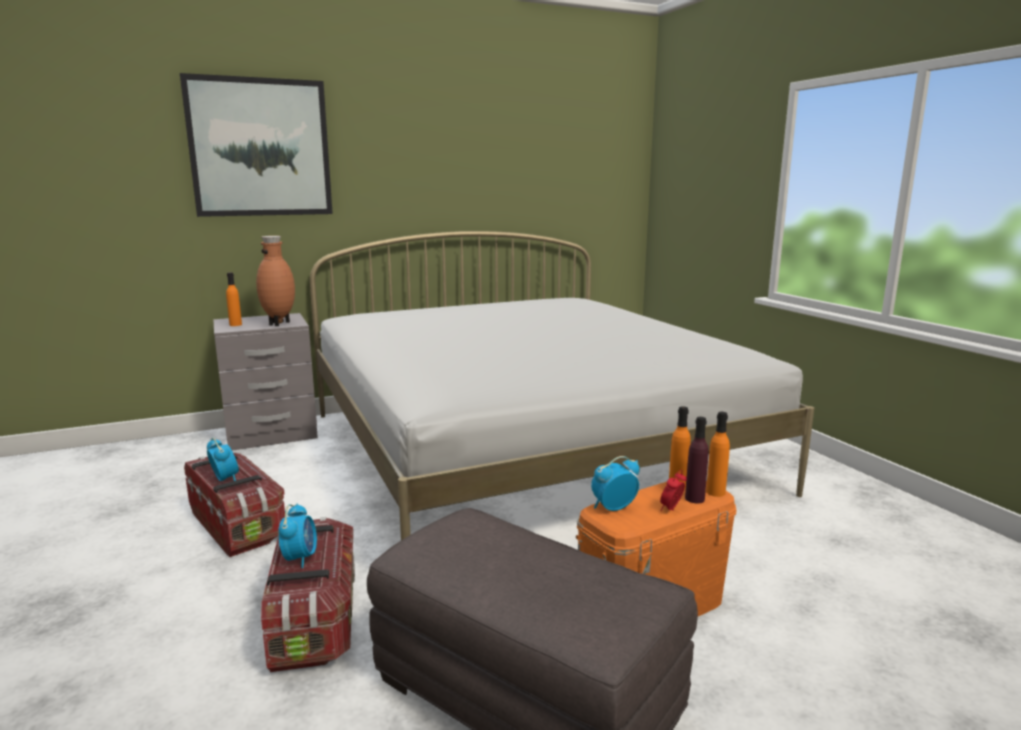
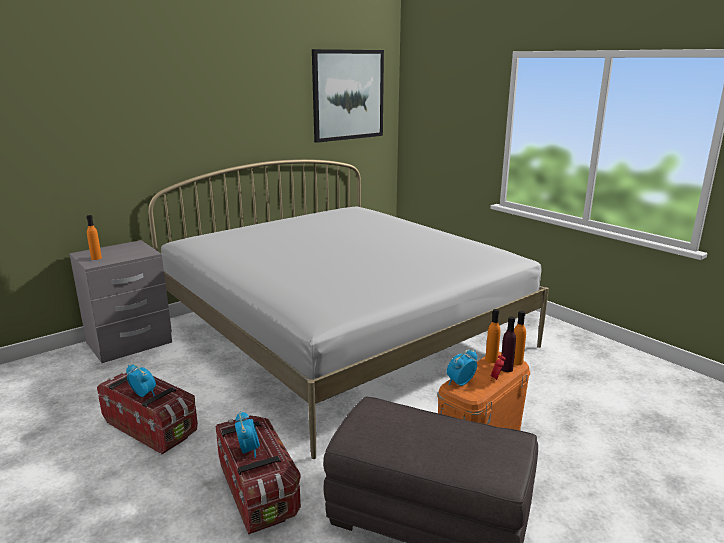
camera: 15 degrees left, 5 degrees up
(260, 148) = (99, 104): picture -> picture (348, 95)
(280, 324) = (135, 254): brown vase -> none

